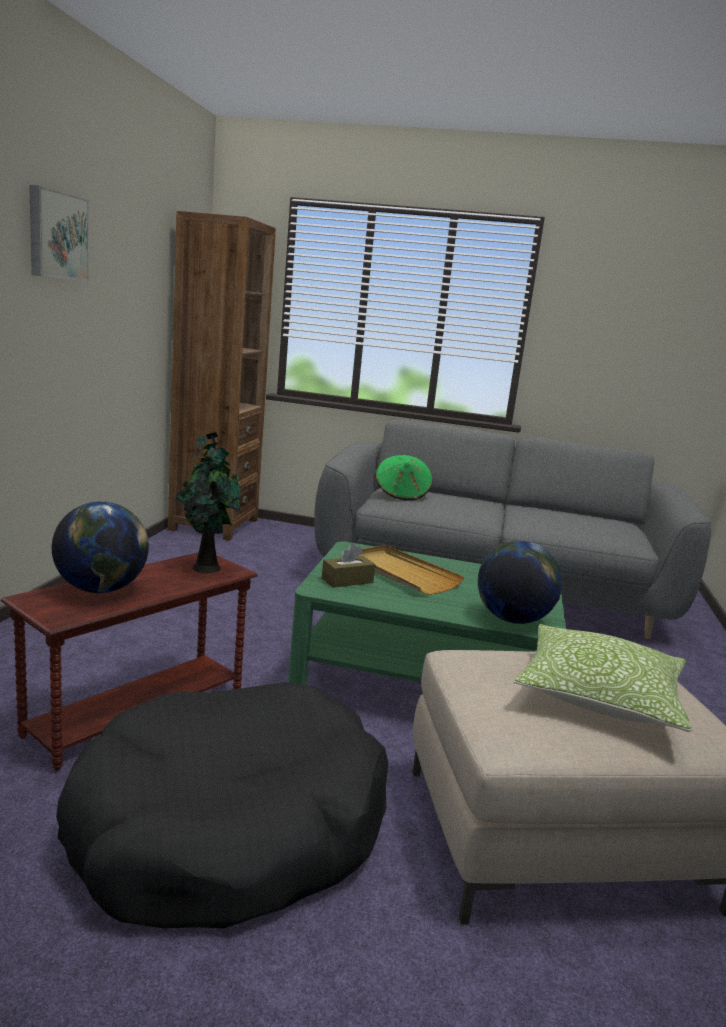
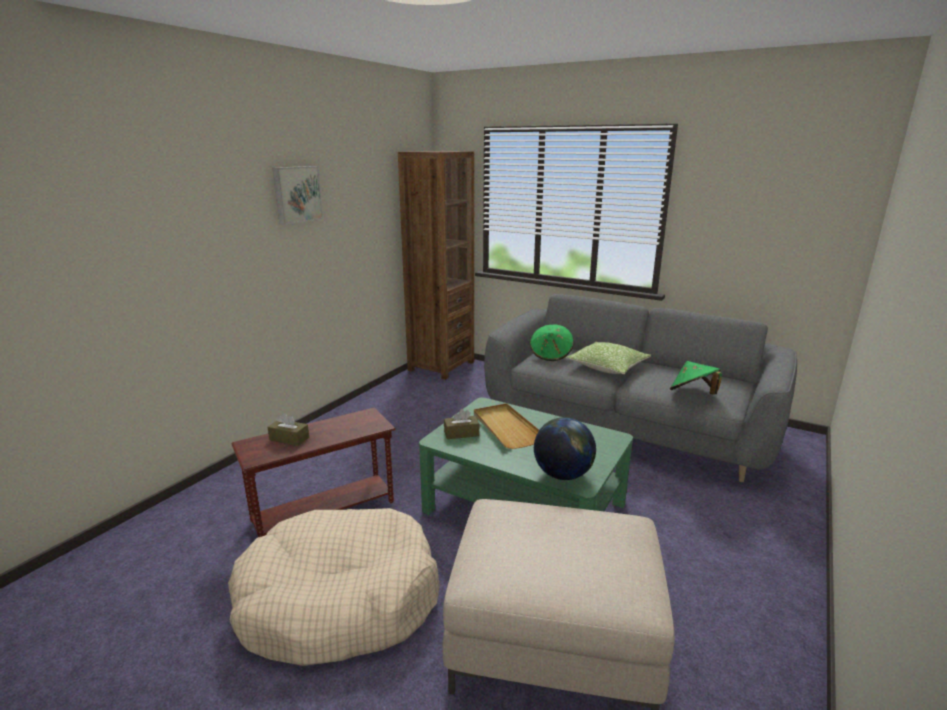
camera: 20 degrees right, 5 degrees up
(101, 590) = (289, 439): globe -> brown tissue box
(205, 567) = (364, 421): potted plant -> none
(229, 828) = (339, 600): black dog bed -> beige dog bed
(596, 532) = (692, 394): none -> green hat
(599, 696) = (569, 551): pillow -> pillow (607, 367)

